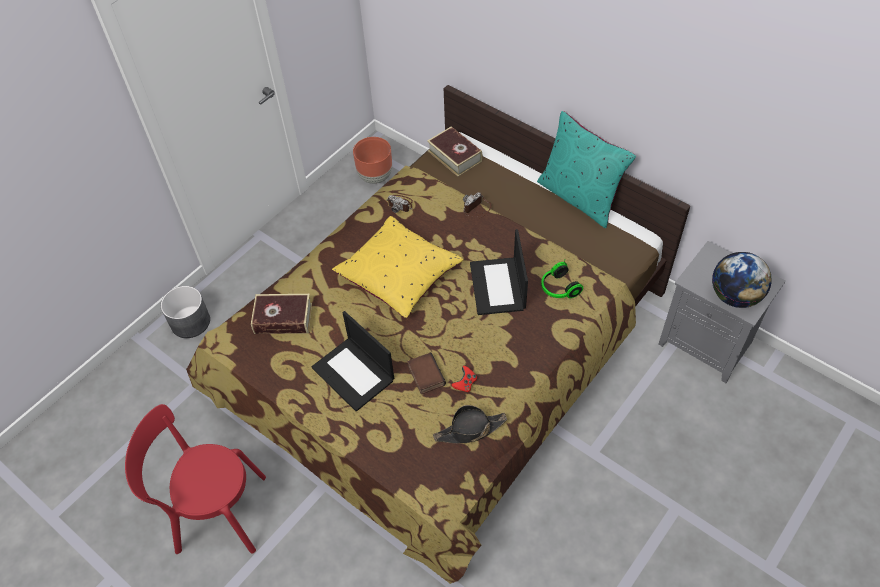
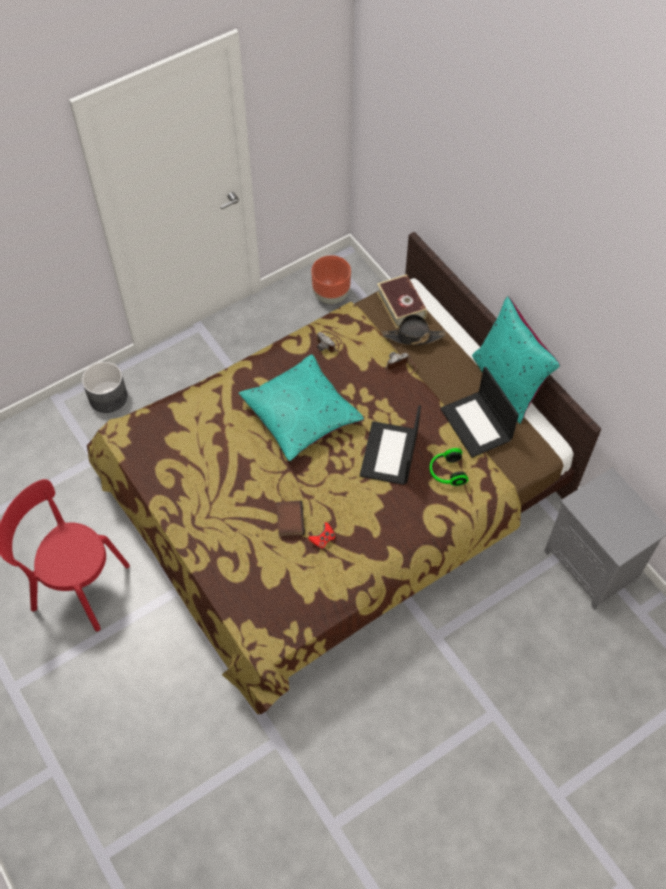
camera: 15 degrees right, 5 degrees up
(283, 319) = (180, 427): book -> none
(354, 374) = (226, 499): laptop -> laptop (477, 424)
(399, 275) = (301, 415): yellow pillow -> turquoise pillow
(470, 430) = (310, 584): black hat -> black hat (413, 336)
(734, 296) = (613, 531): globe -> none

